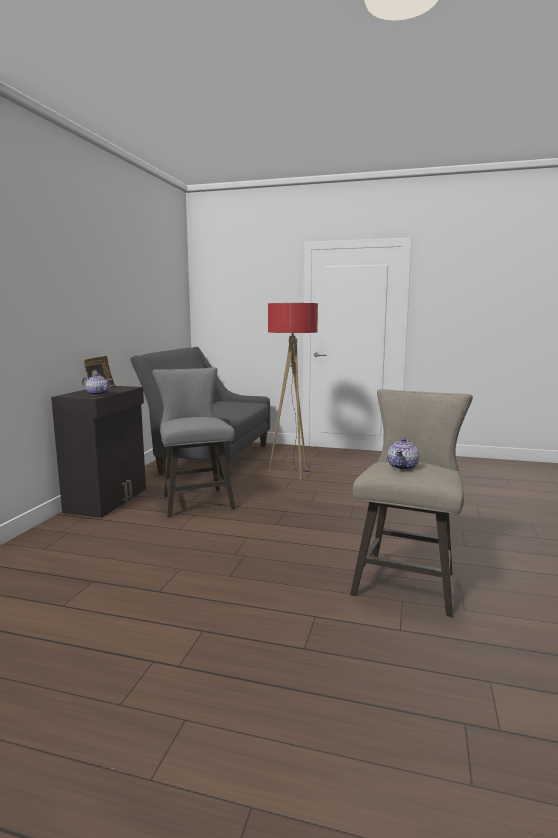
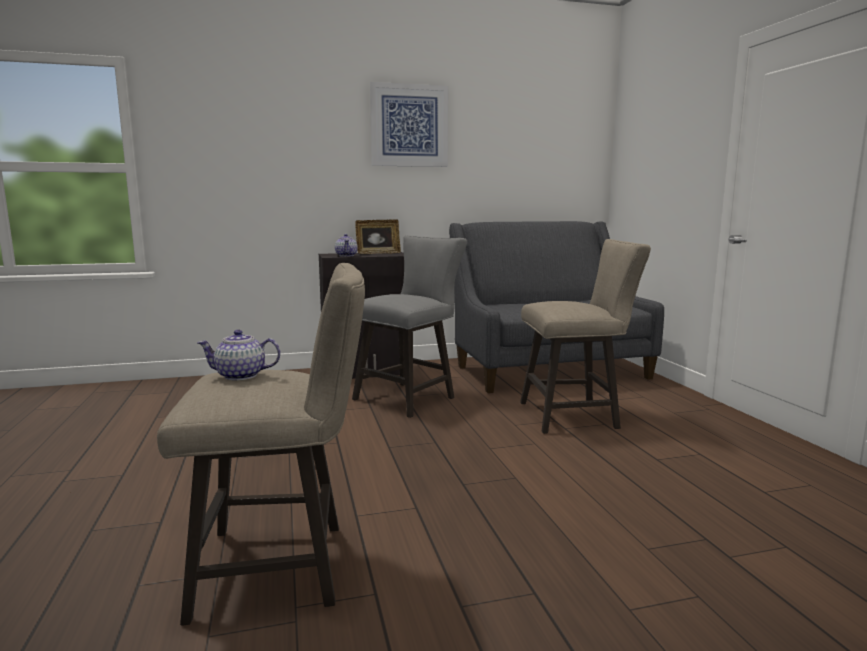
camera: 60 degrees right, 0 degrees up
(98, 270) = (409, 126): none -> picture
(292, 473) = (575, 415): floor lamp -> beige stool

